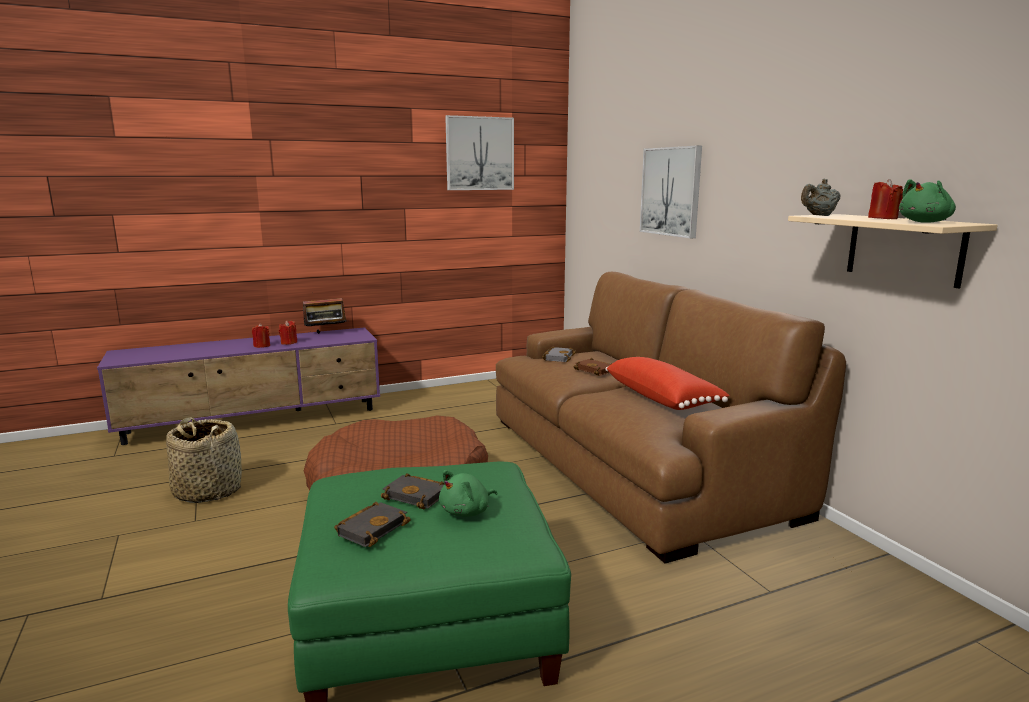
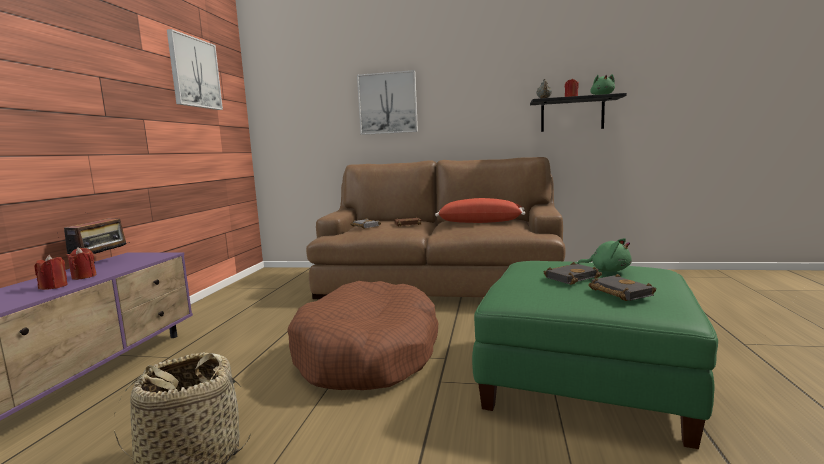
camera: 55 degrees left, 5 degrees down
(467, 511) = (607, 270): green plush toy -> green plush toy turned 45 degrees counterclockwise
(904, 249) = (572, 115): beige shelf -> black shelf

